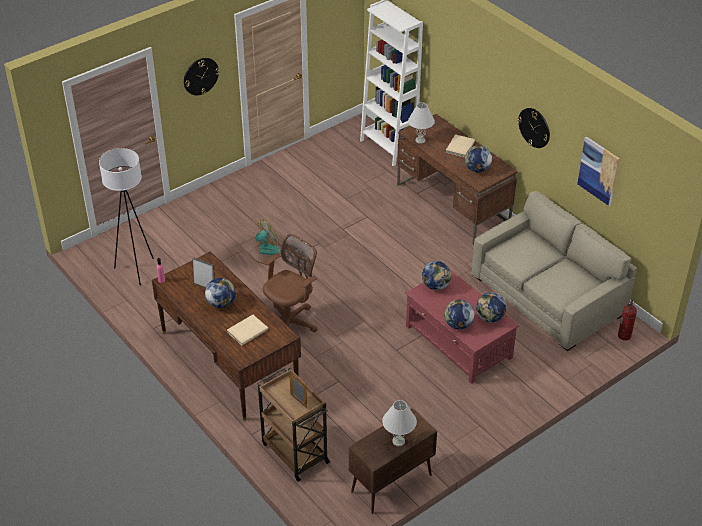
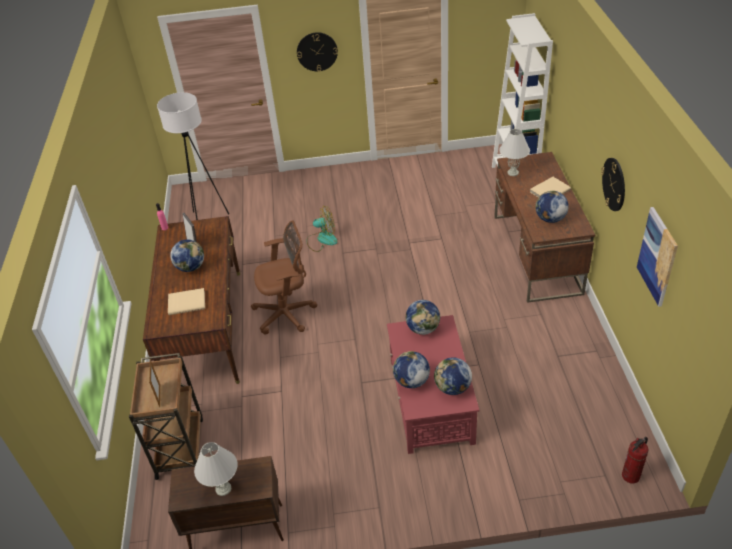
camera: 35 degrees right, 0 degrees up
(549, 294) = (572, 388): beige sofa -> none

